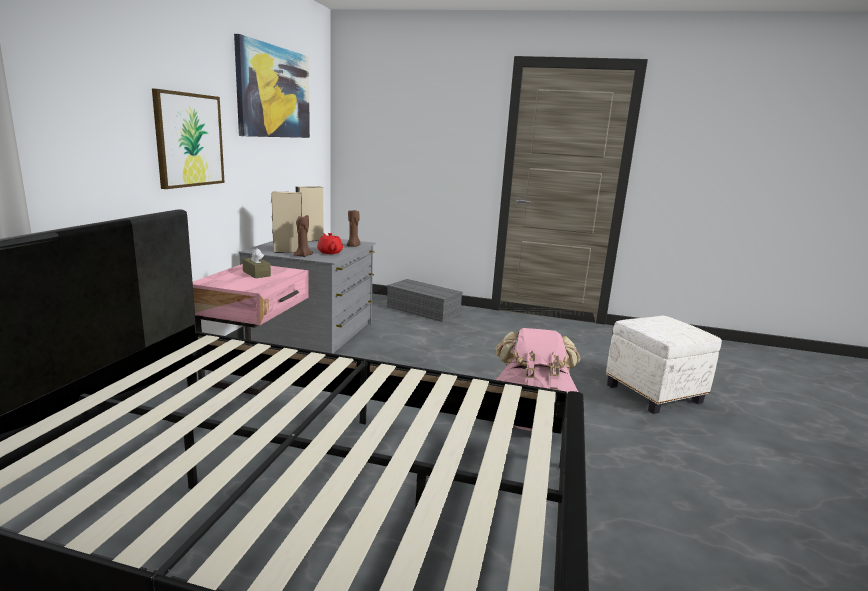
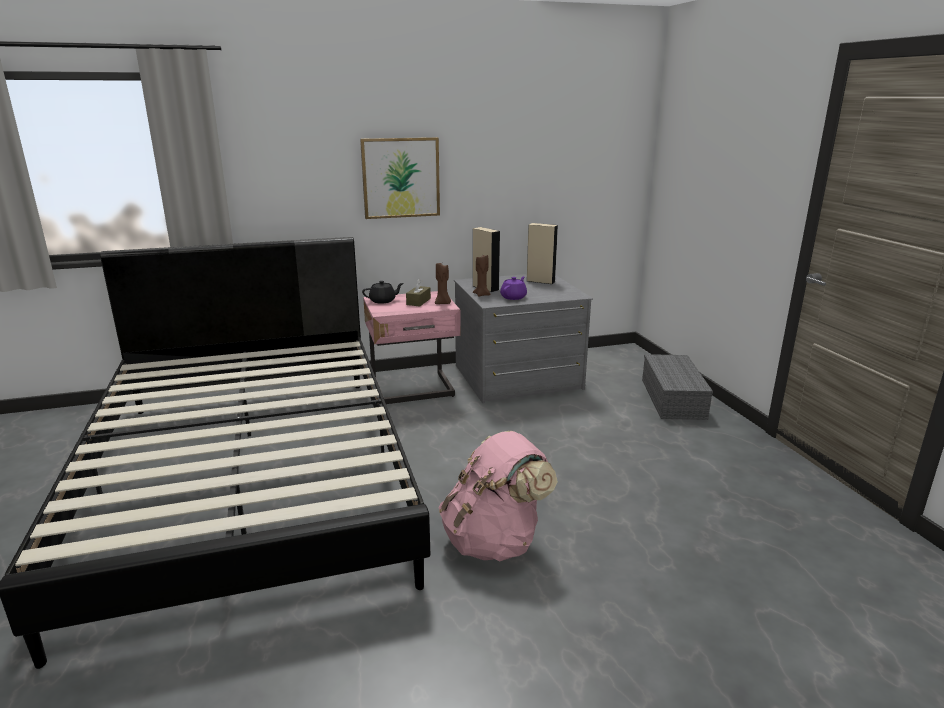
camera: 60 degrees right, 5 degrees up
(221, 281) = (383, 301): none -> black teapot
(274, 92) = (533, 123): picture -> none
(330, 252) = (514, 297): red teapot -> purple teapot
(353, 246) = (556, 296): brown candle -> brown candle (443, 303)
(654, 393) = (708, 628): white ottoman -> none

